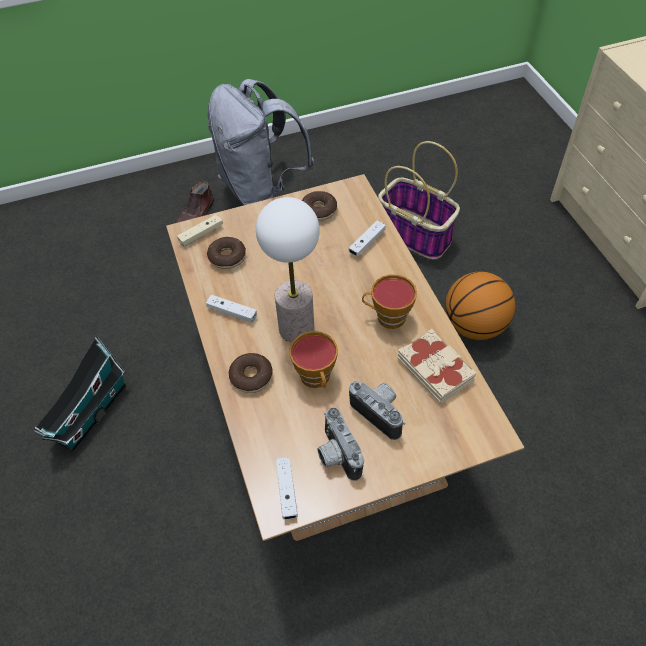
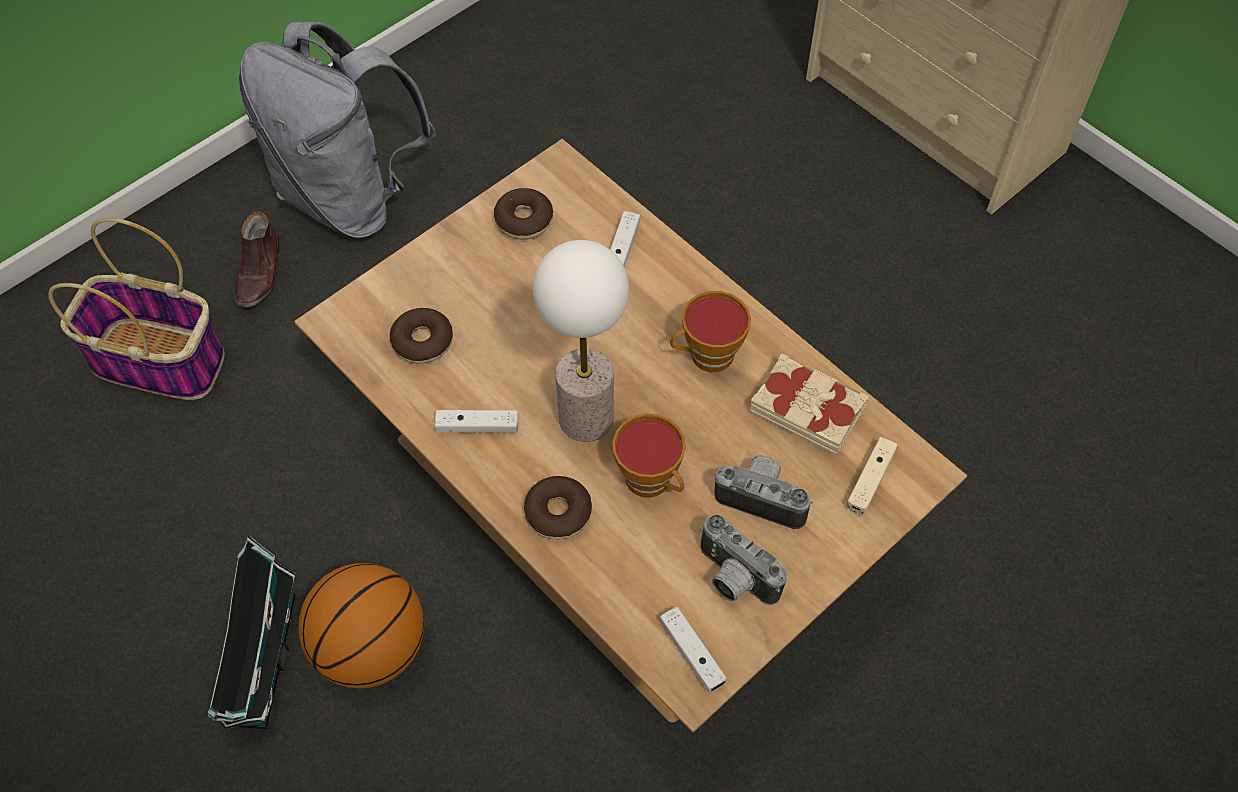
camera: 25 degrees left, 5 degrees up
(201, 234) = (360, 318): beige game controller -> beige game controller (870, 480)
(416, 234) = (634, 196): basket -> basket (161, 360)
(475, 326) = (782, 315): basketball -> basketball (372, 647)

